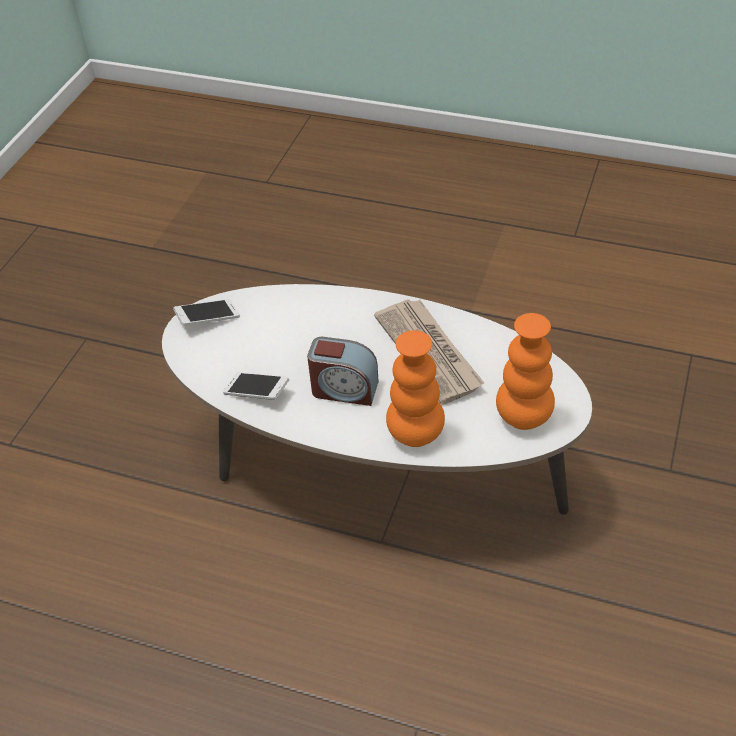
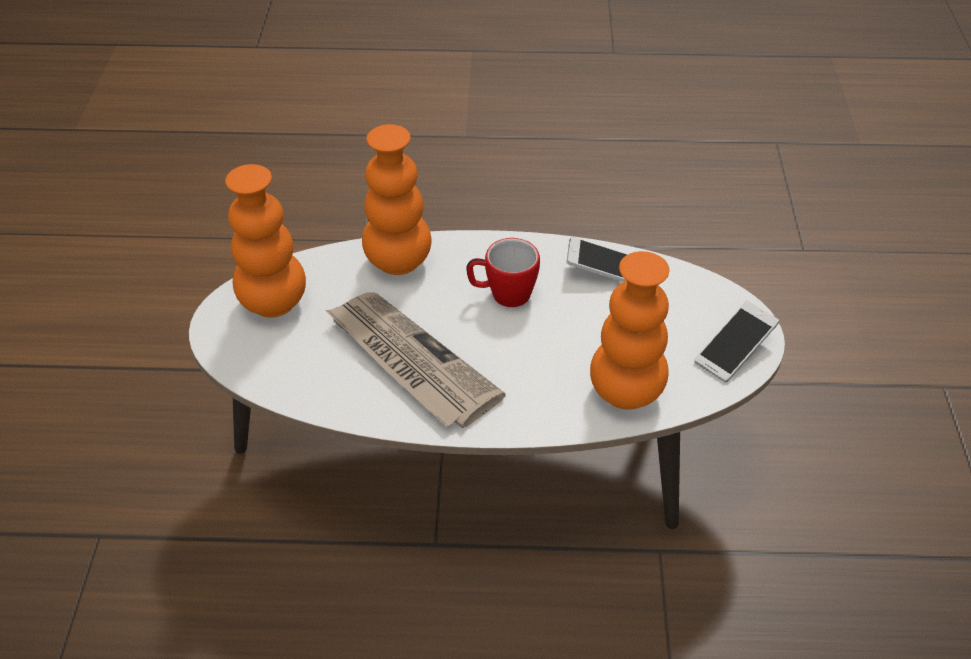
camera: 160 degrees right, 0 degrees up
(295, 307) = (625, 393): none -> orange vase
(344, 389) = (502, 294): alarm clock -> mug

